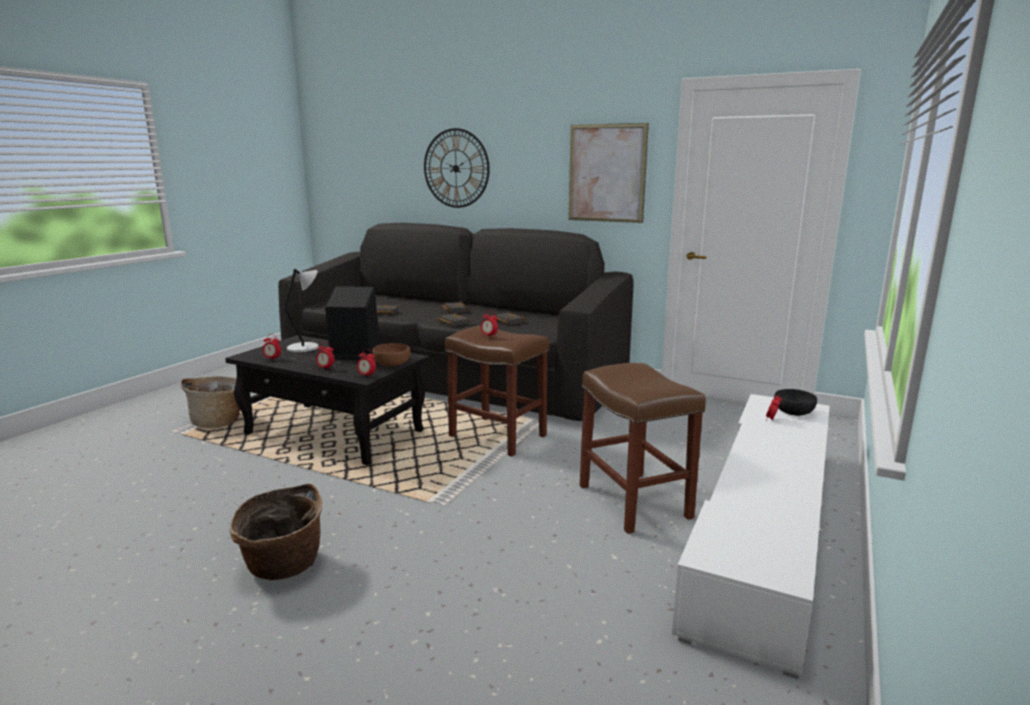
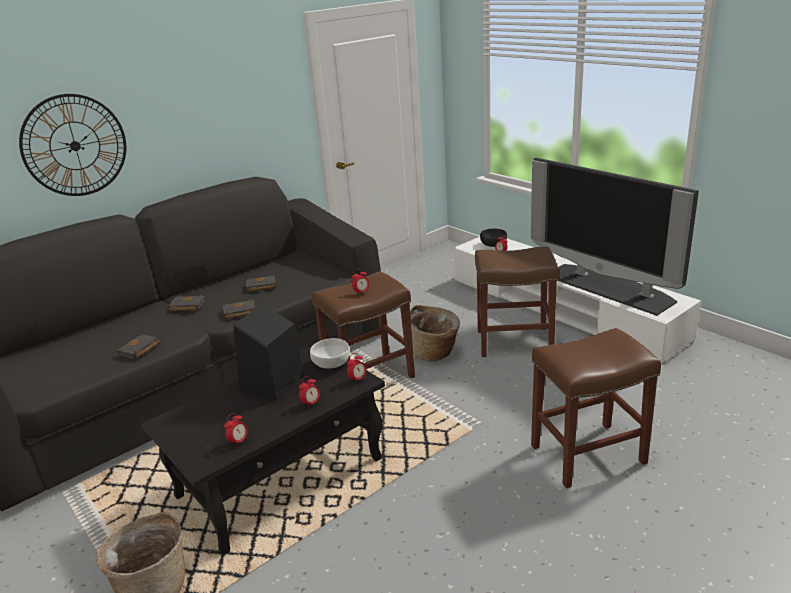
camera: 65 degrees left, 10 degrees up
(283, 567) = (544, 519): basket -> basket (435, 353)
(305, 348) = (213, 417): grey table lamp -> none
(391, 364) = (332, 363): brown bowl -> white bowl
(404, 585) = (586, 455): none -> brown stool
(606, 173) = (257, 111): picture -> none
(756, 504) = (608, 287): none -> television

